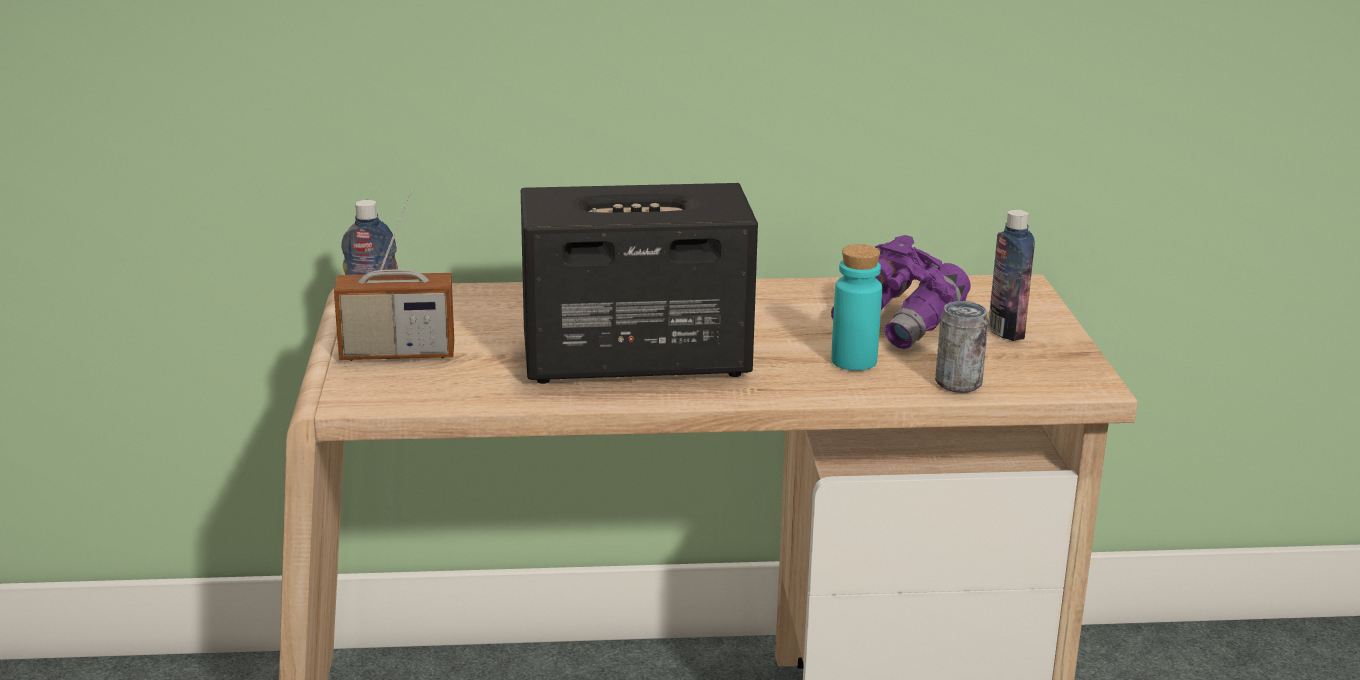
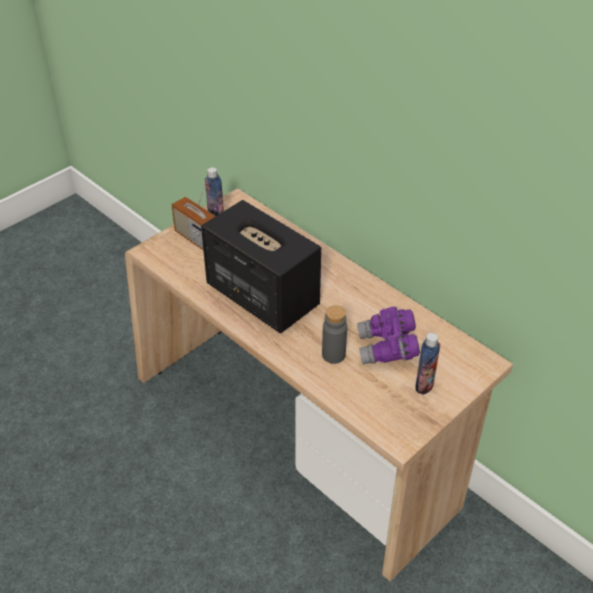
camera: 50 degrees right, 20 degrees up
(854, 361) = (333, 355): turquoise bottle -> grey bottle
(958, 384) = (349, 397): can -> none

